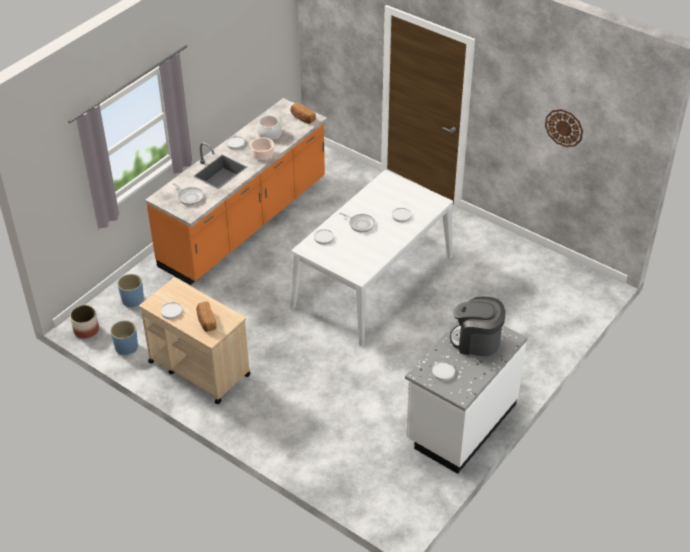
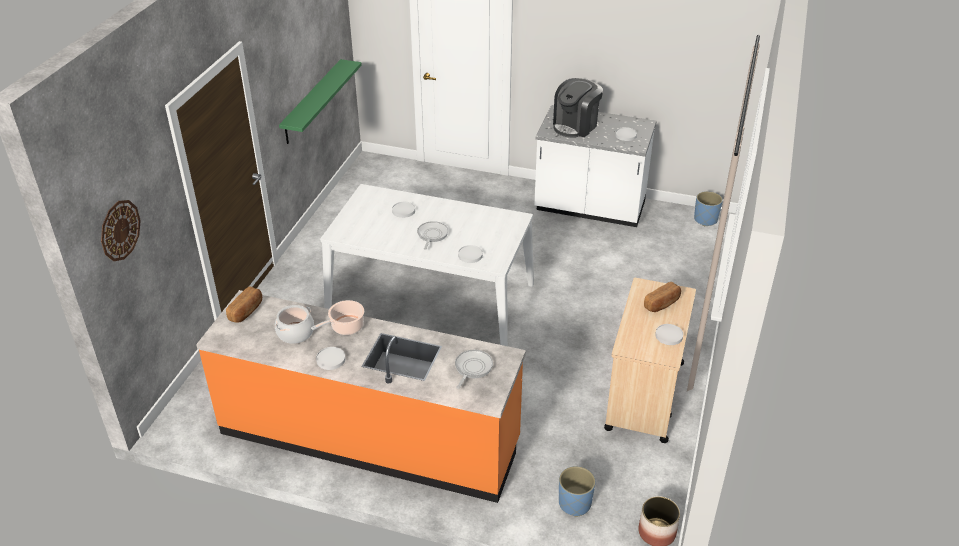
camera: 110 degrees left, 5 degrees down
(126, 347) = (657, 476): blue planter -> blue planter (705, 220)
(476, 341) = (575, 126): coffee machine -> coffee machine turned 45 degrees clockwise
(553, 164) = (312, 101): none -> green shelf
(564, 127) = (309, 51): wall clock -> wall clock (120, 230)

